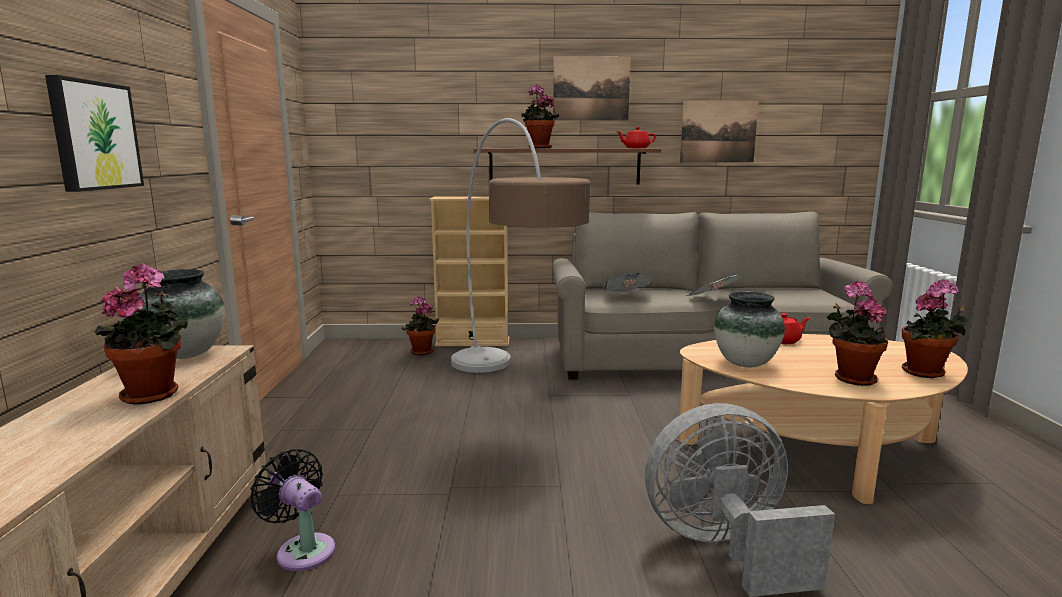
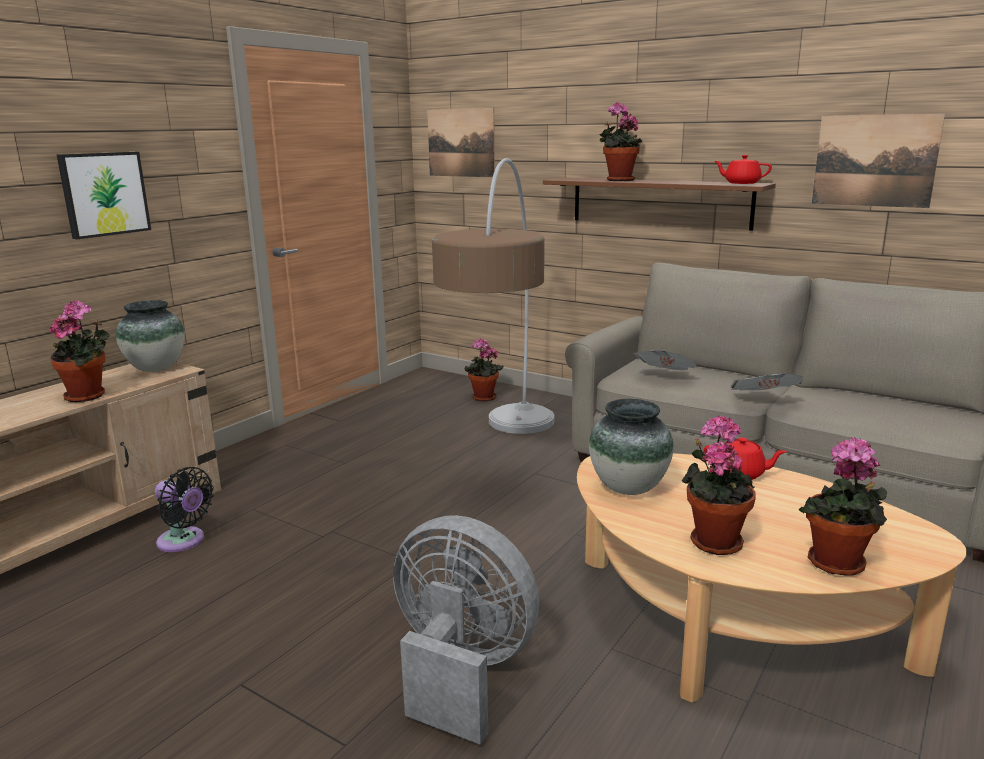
camera: 35 degrees right, 5 degrees up
(303, 549) = (184, 541): black fan -> black fan turned 135 degrees clockwise
(472, 342) = (546, 397): beige bookcase -> none
(591, 88) = (696, 103): picture -> picture (461, 142)

